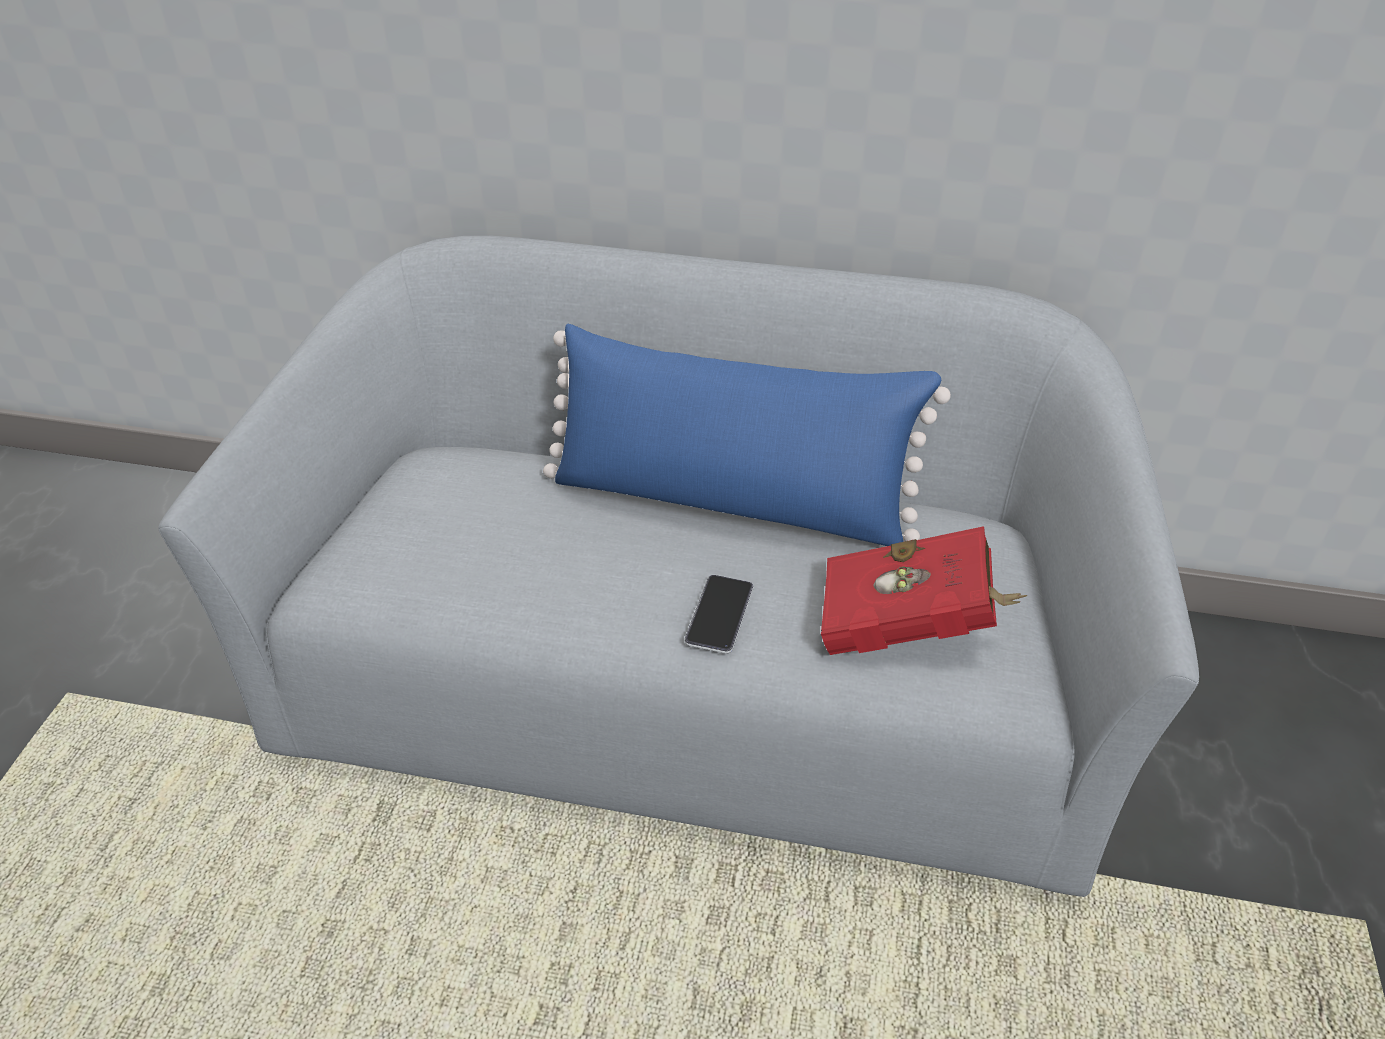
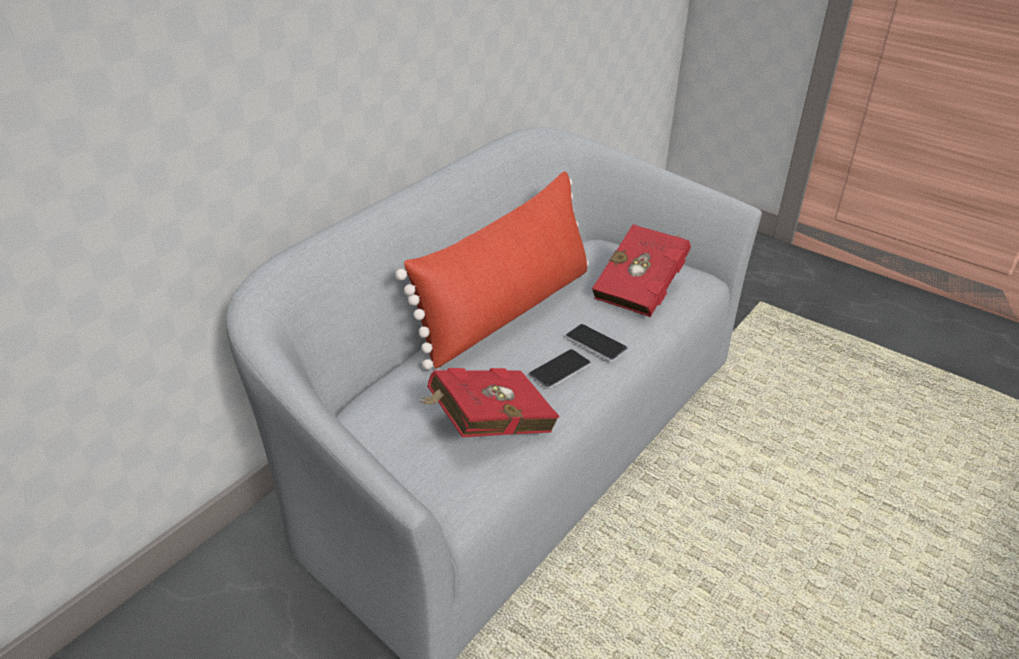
camera: 65 degrees left, 5 degrees down
(471, 566) = (487, 426): none -> red book
(630, 596) = (559, 370): none -> phone
(730, 501) = (506, 311): blue pillow -> red pillow

